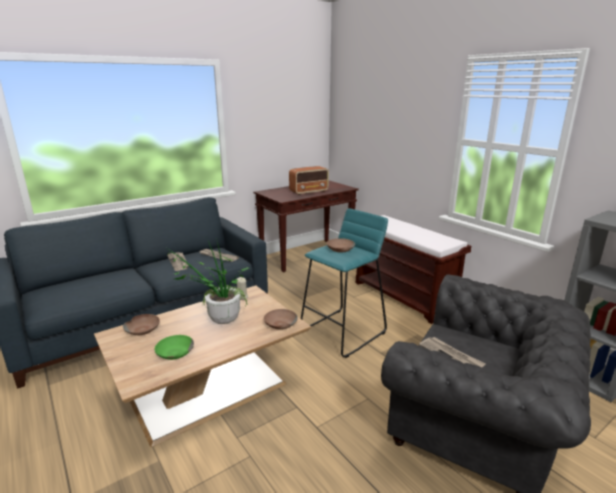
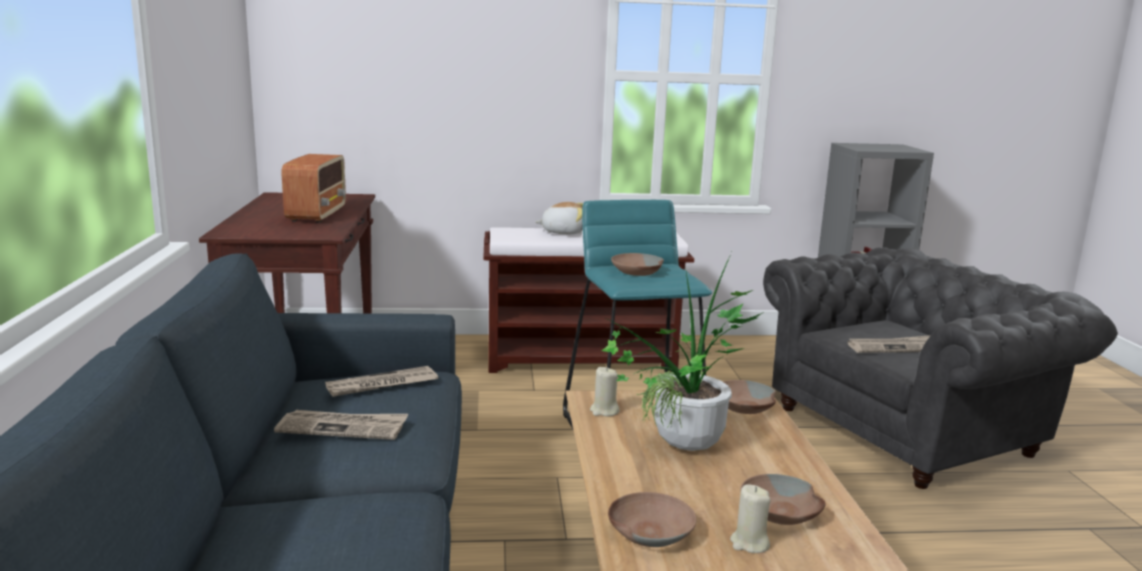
camera: 60 degrees left, 5 degrees down
(144, 350) = (749, 543): none -> beige candle
(174, 353) = (780, 512): green bowl -> brown bowl
(404, 226) = (563, 232): none -> plush toy

